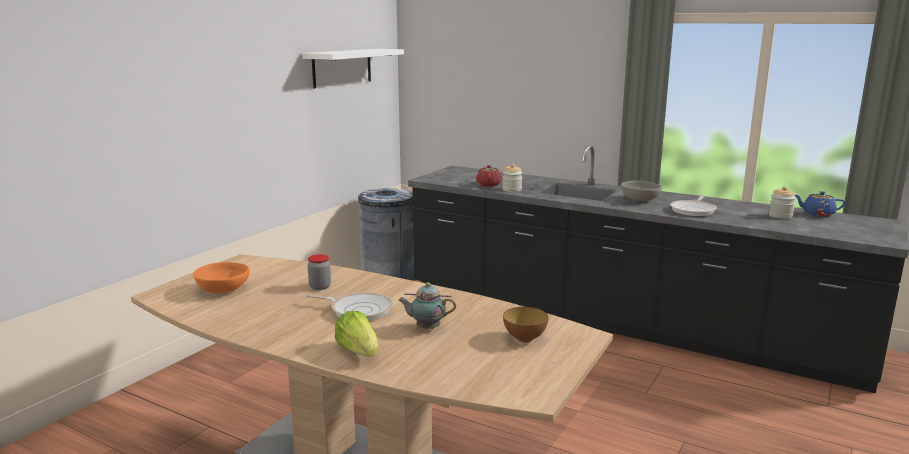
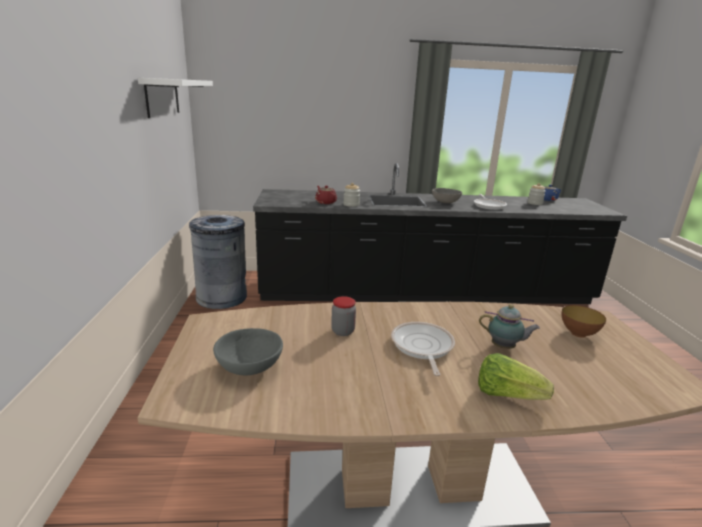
camera: 35 degrees left, 5 degrees up
(224, 290) = (250, 366): orange bowl -> grey bowl
(358, 310) = (422, 347): frying pan -> frying pan turned 75 degrees counterclockwise
(426, 328) = (504, 347): teapot -> teapot turned 135 degrees counterclockwise

